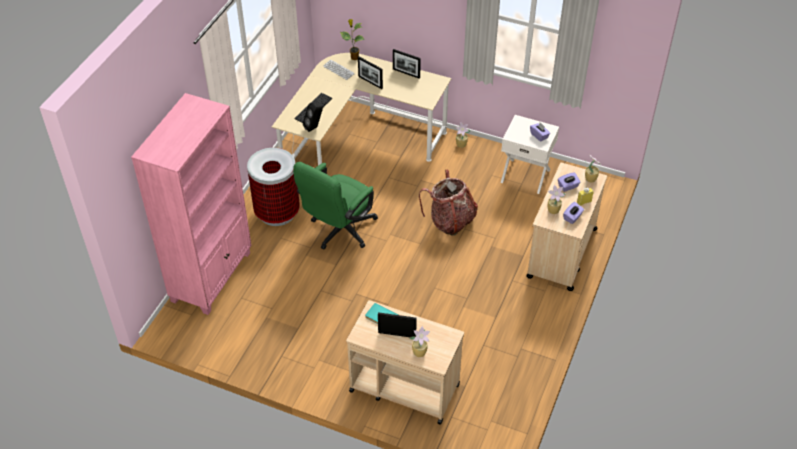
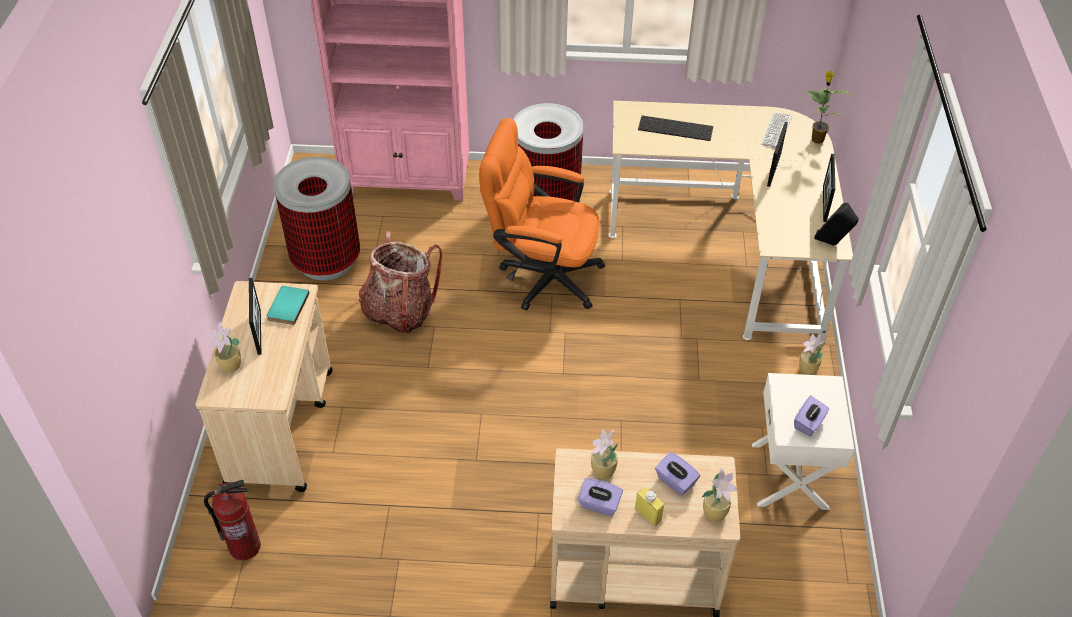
camera: 70 degrees right, 0 degrees up
(267, 337) = (326, 260): none -> trash can
(314, 127) = (636, 140): black speaker -> black speaker (832, 244)
(339, 232) = (541, 276): green office chair -> orange office chair
(450, 221) = (628, 398): backpack -> backpack (400, 311)
(488, 420) = (245, 547): none -> fire extinguisher

